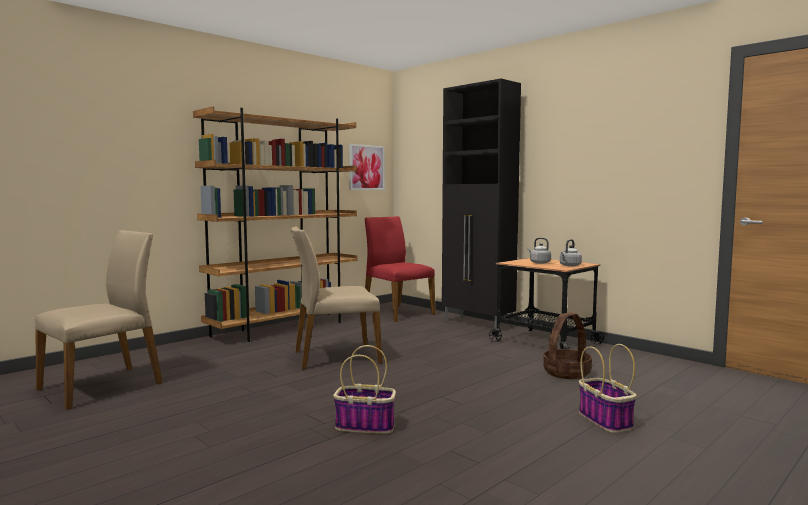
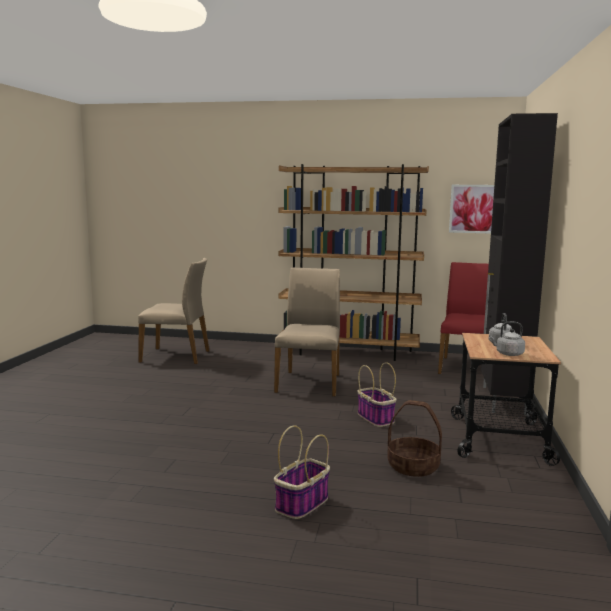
camera: 55 degrees right, 5 degrees up
(335, 356) = (309, 383): beige chair -> beige chair turned 60 degrees clockwise
(366, 426) = (190, 426): basket -> basket (376, 418)

